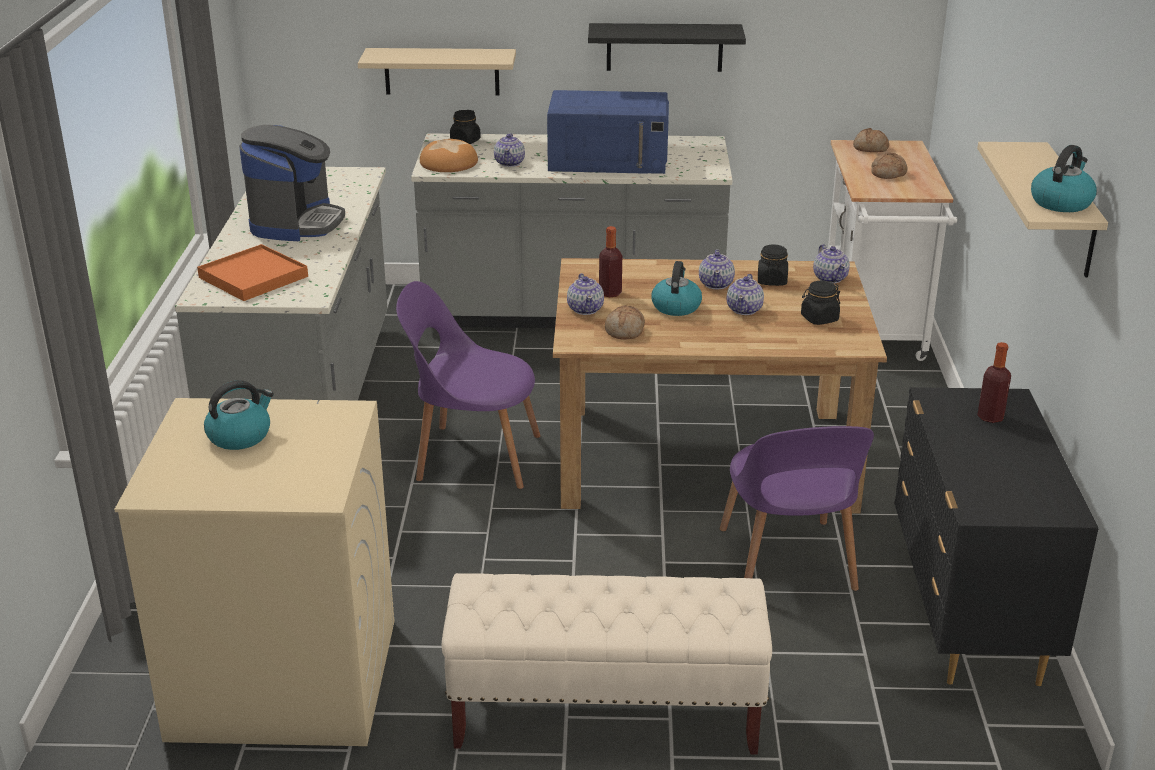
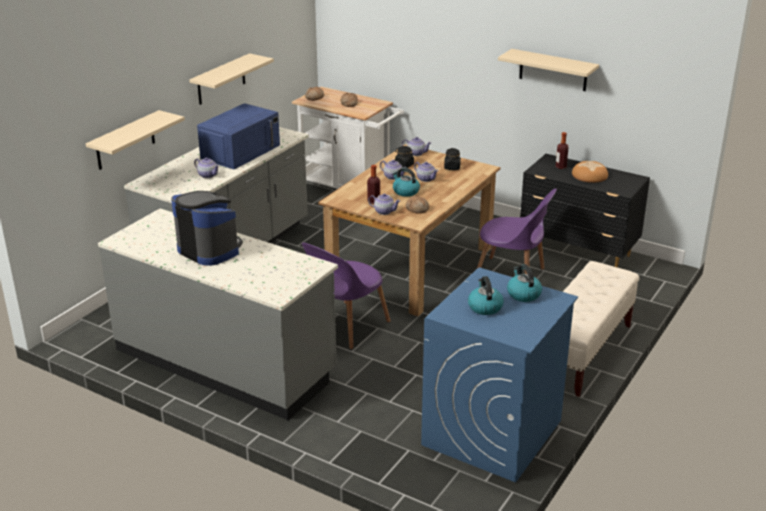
camera: 60 degrees left, 0 degrees up
(254, 277) = (272, 276): orange tray -> none
(282, 679) = (492, 433): beige washing machine -> blue washing machine
(449, 163) = (182, 190): bread -> bread (590, 175)
(465, 141) = (155, 178): black jar -> none
(664, 47) = (221, 79): black shelf -> beige shelf
(1061, 202) = (575, 64): kettle -> kettle (523, 294)

